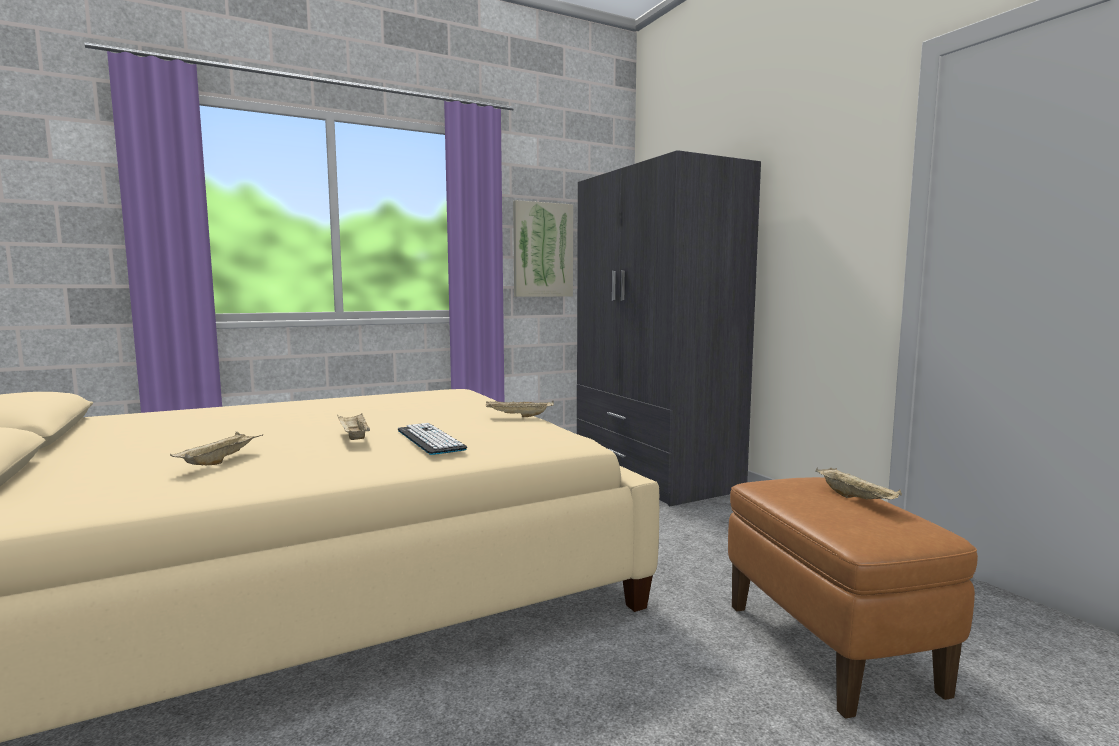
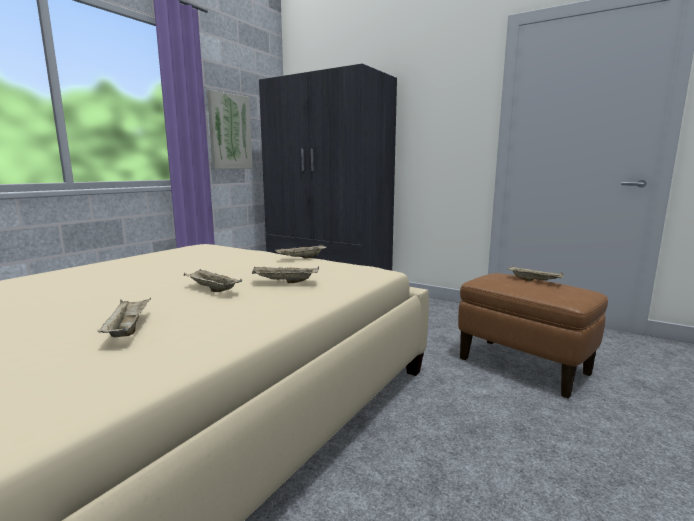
camera: 30 degrees left, 5 degrees up
(430, 440) = (284, 282): keyboard -> beige tray

